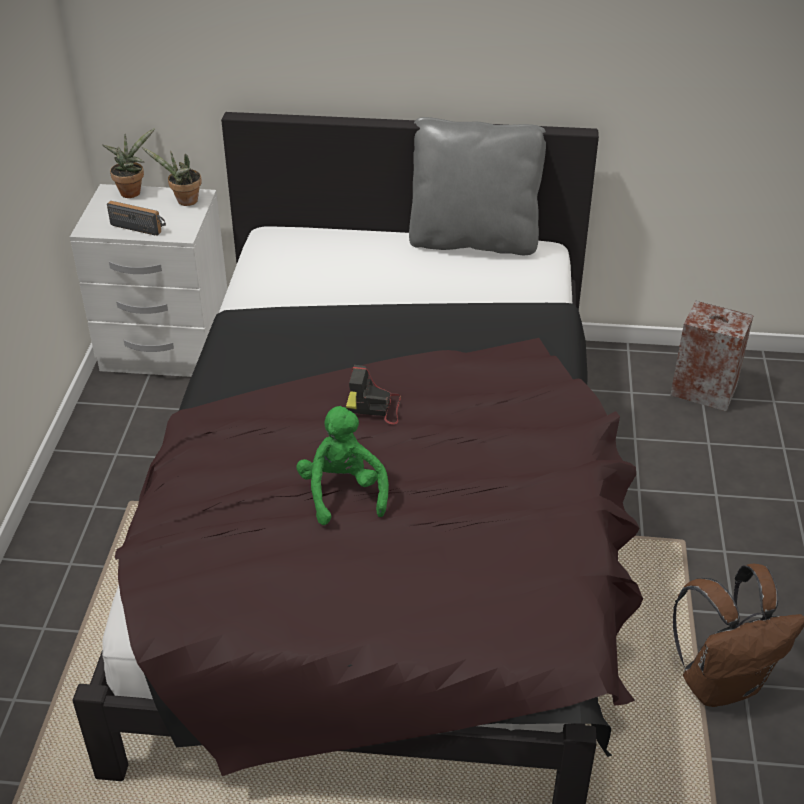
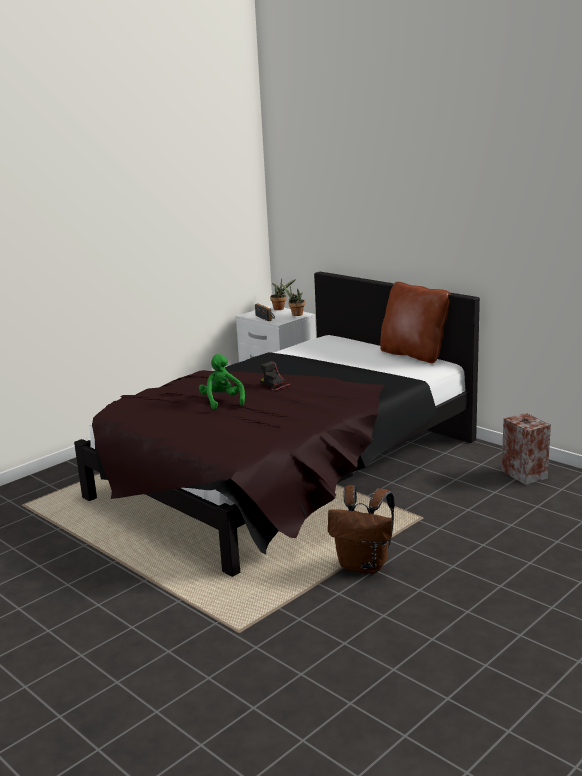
camera: 40 degrees right, 20 degrees down
(342, 492) = (222, 401): green plush toy -> green plush toy turned 45 degrees counterclockwise
(473, 240) = (414, 354): grey pillow -> brown pillow

